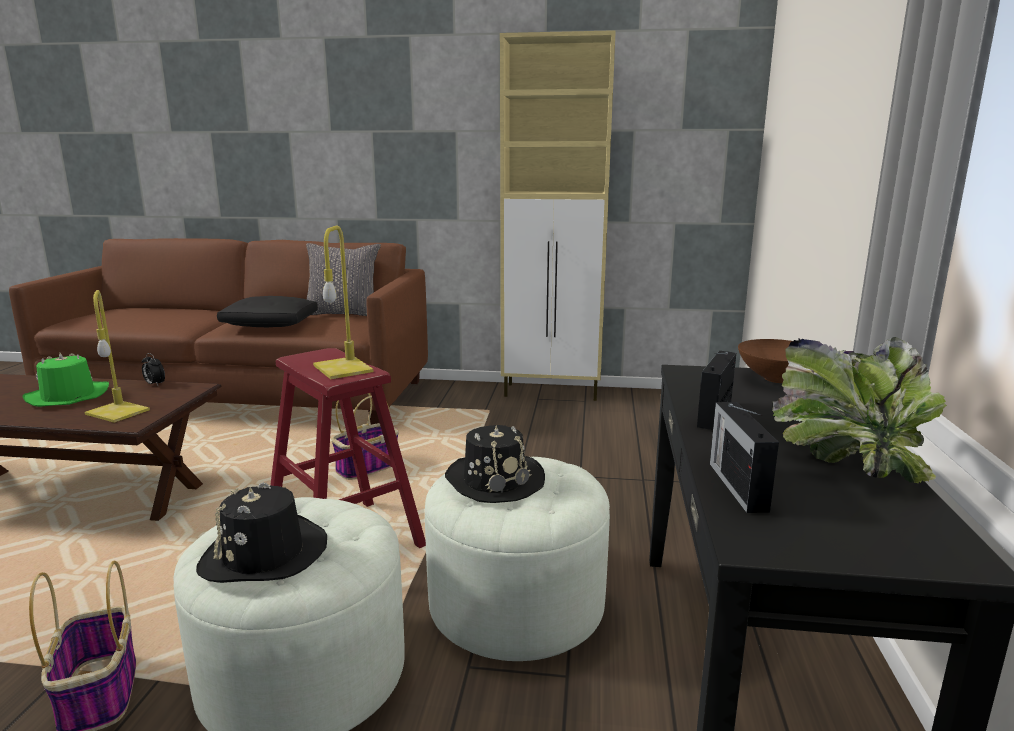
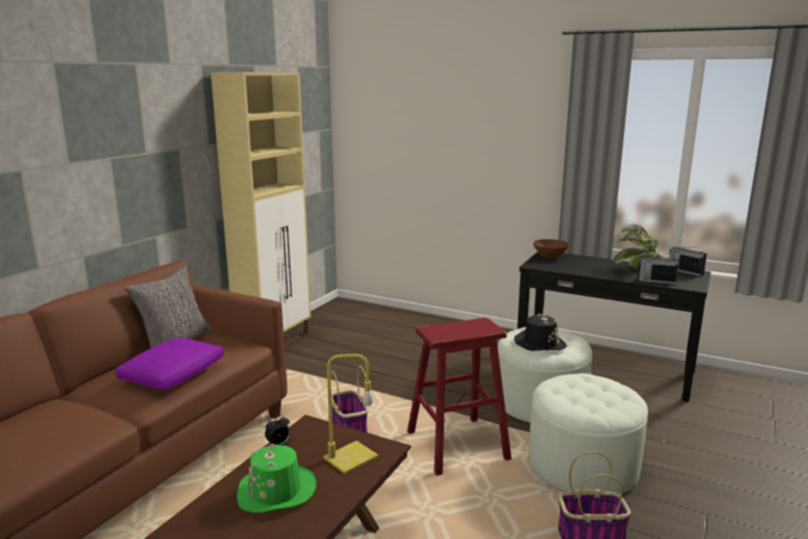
camera: 70 degrees left, 0 degrees up
(264, 555) = (605, 399): black hat -> none
(271, 324) = (174, 374): black pillow -> purple pillow
(341, 368) = (471, 326): yellow table lamp -> none
(715, 414) = (589, 271): radio -> radio (685, 271)

